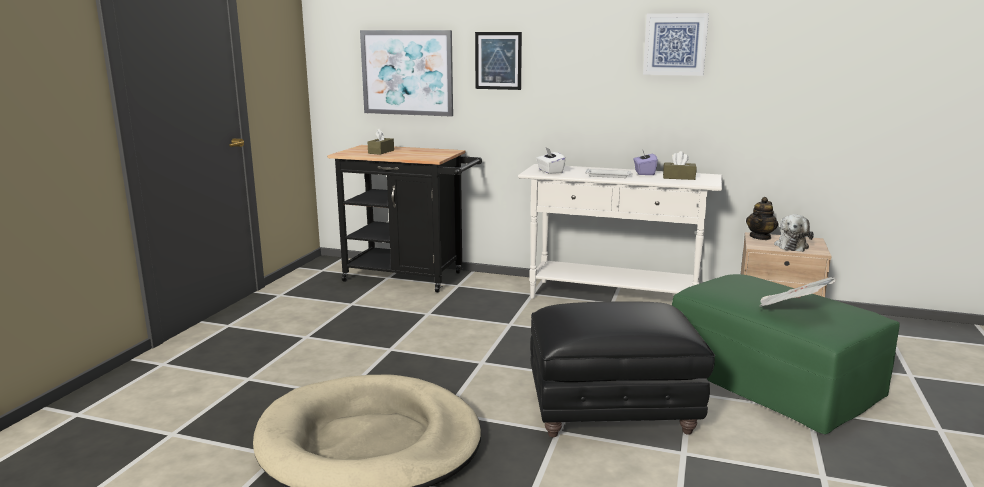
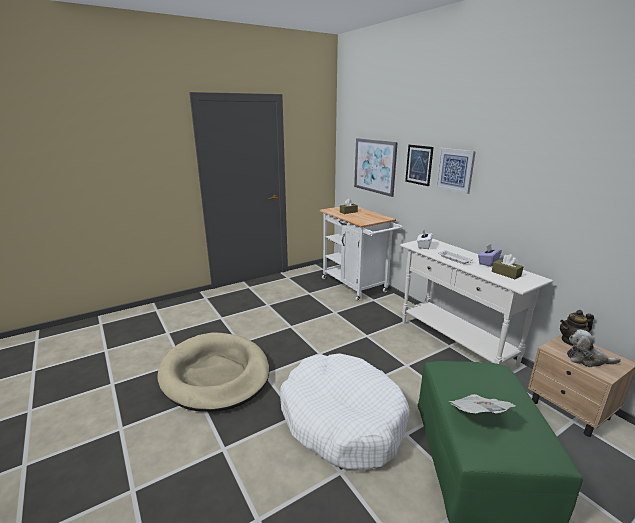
camera: 40 degrees right, 5 degrees up
(410, 277) = (356, 286): black cart -> white cart
(612, 410) = (342, 419): black ottoman -> white dog bed
(675, 44) = (533, 167): picture -> picture (455, 170)
(791, 246) = (587, 359): plush toy -> plush toy turned 45 degrees clockwise

